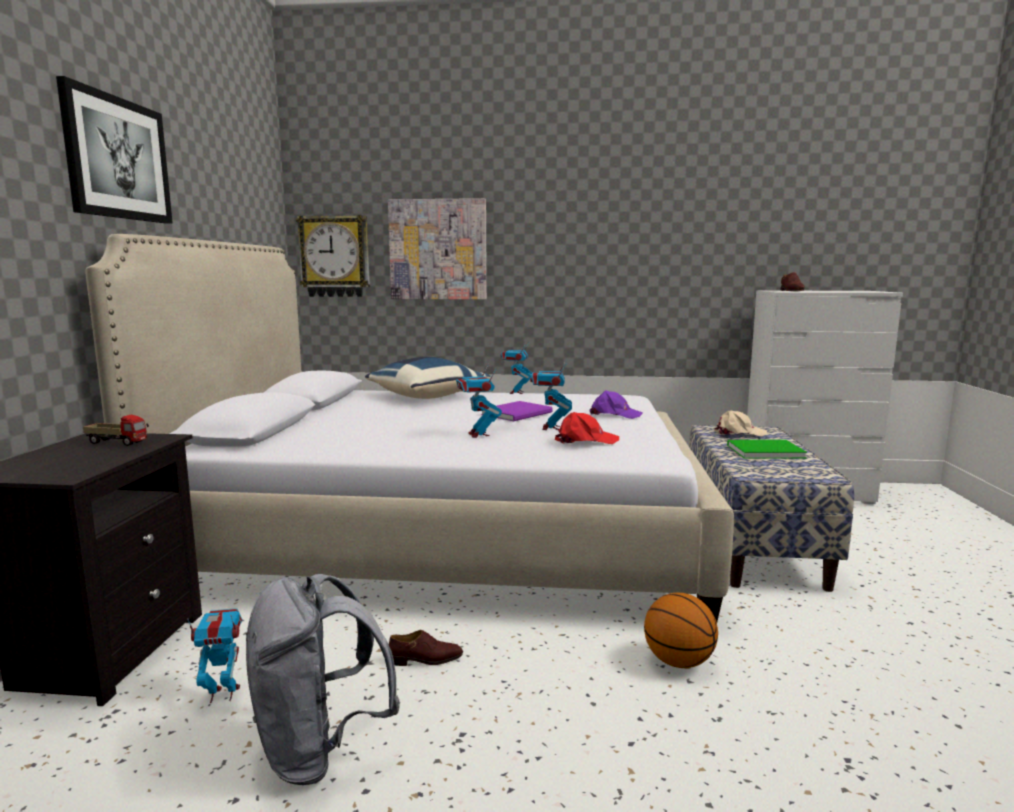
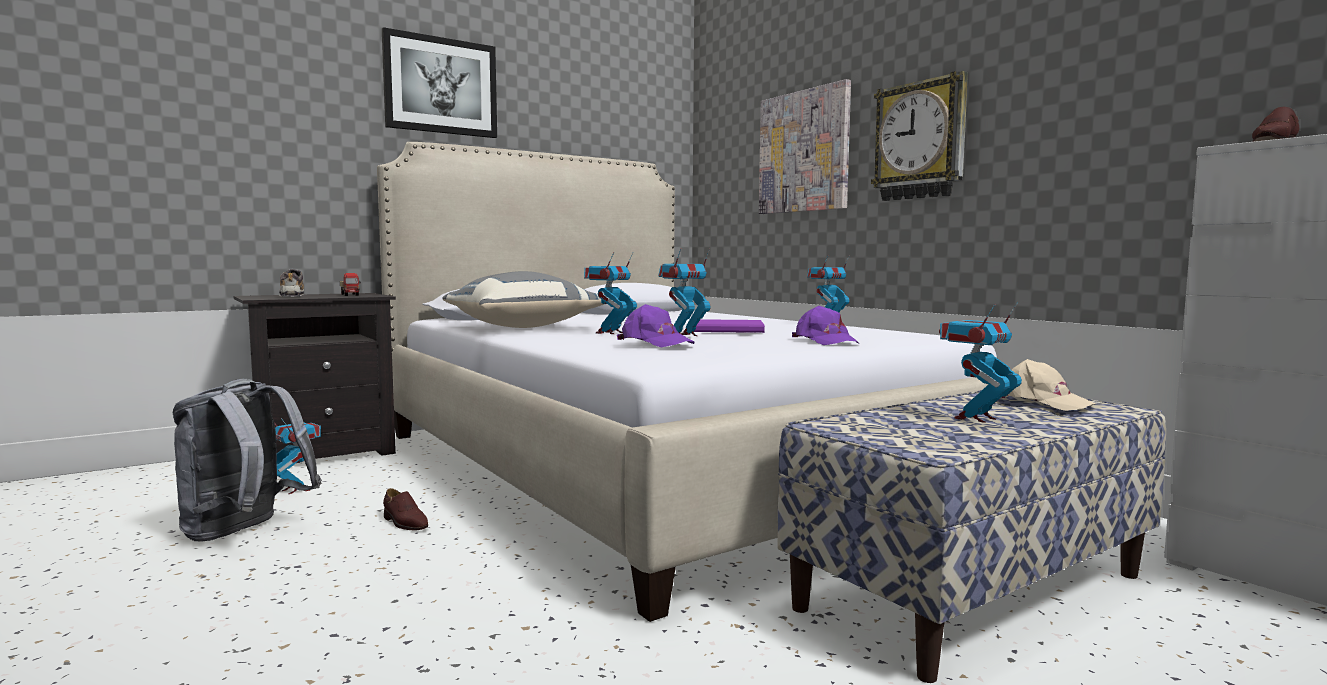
camera: 50 degrees right, 5 degrees down
(63, 461) = (292, 296): none -> shoe
(335, 256) = (722, 172): wall clock -> wall clock (920, 141)
(368, 442) = (523, 327): none -> grey pillow
(427, 396) = (724, 317): blue pillow -> none
(585, 440) = (655, 343): red cap -> purple cap
(678, 662) = (530, 620): basketball -> none
(762, 451) = (975, 418): green book -> toy robot

